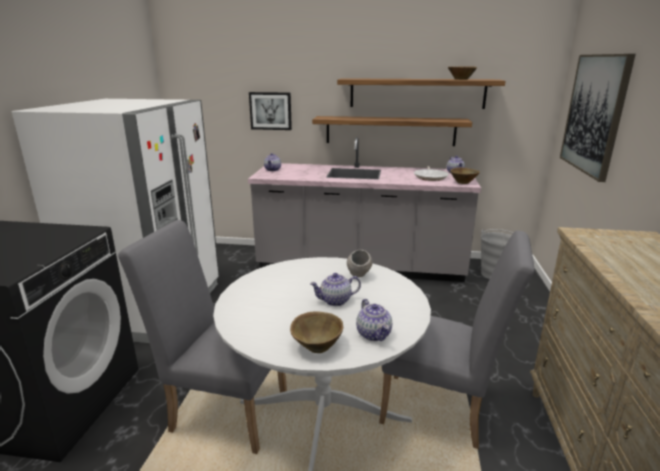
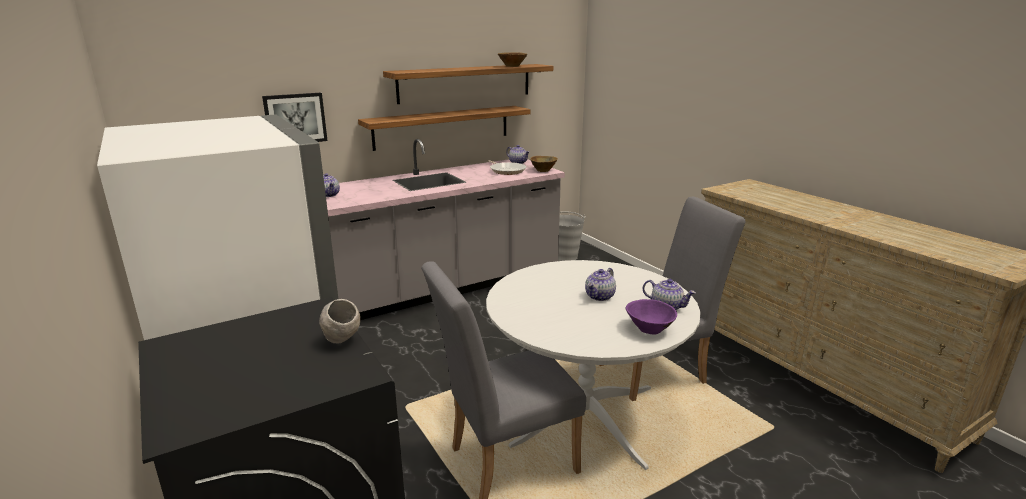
camera: 40 degrees left, 0 degrees up
(317, 345) = (649, 329): brown bowl -> purple bowl
(359, 276) = (580, 273): grey bowl -> grey bowl (342, 341)
(594, 114) = (641, 92): picture -> none

